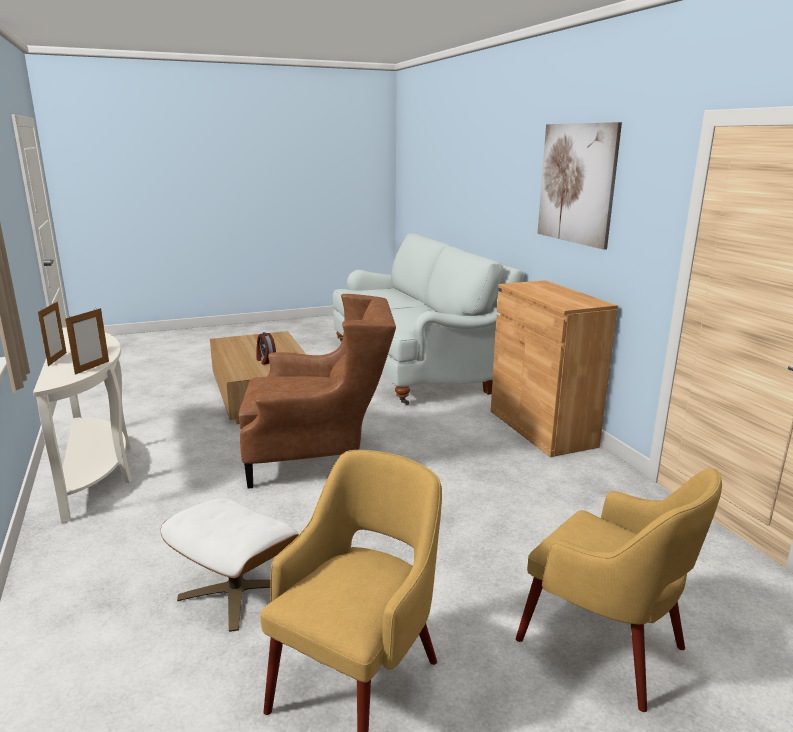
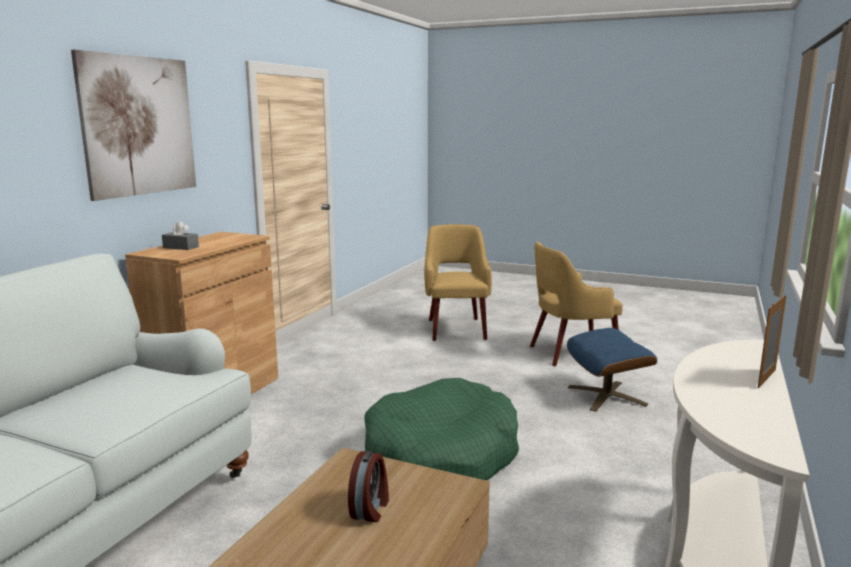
camera: 135 degrees left, 5 degrees down
(92, 367) = (712, 352): picture frame -> none
(235, 591) = (607, 396): white ottoman -> blue ottoman
(319, 457) = (439, 456): brown armchair -> green dog bed
(547, 288) = (181, 247): none -> grey tissue box

